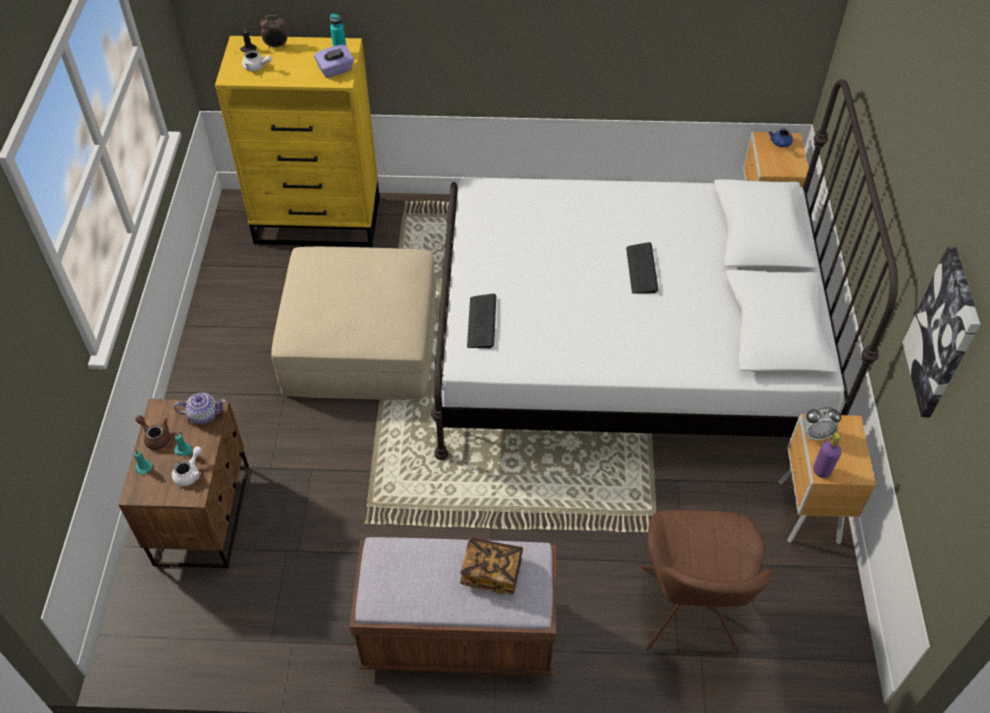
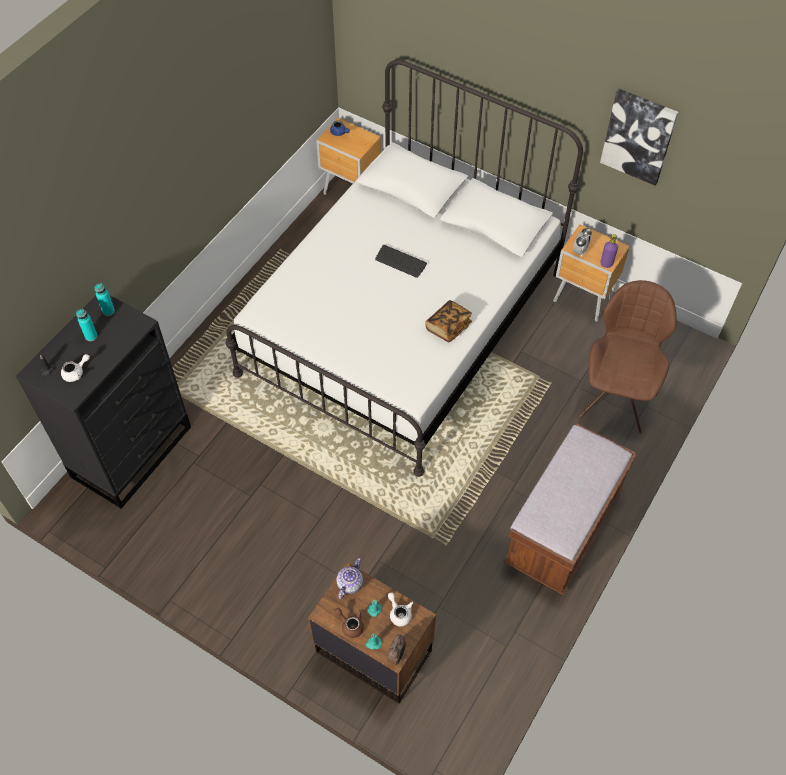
camera: 60 degrees left, 5 degrees up
(156, 437) = (350, 625): brown teapot -> brown teapot turned 60 degrees clockwise
(277, 46) = (61, 349): alarm clock -> alarm clock (396, 655)
(304, 57) = (91, 336): none -> turquoise bottle
(319, 221) = (133, 451): yellow dresser -> black dresser
(336, 70) = (127, 322): purple tissue box -> none
(362, 343) = (283, 476): beige ottoman -> none
(481, 322) = (384, 371): keyboard -> none
(491, 572) = (580, 465): book -> book (448, 327)
(689, 614) = (616, 397): brown chair -> brown chair turned 105 degrees counterclockwise

